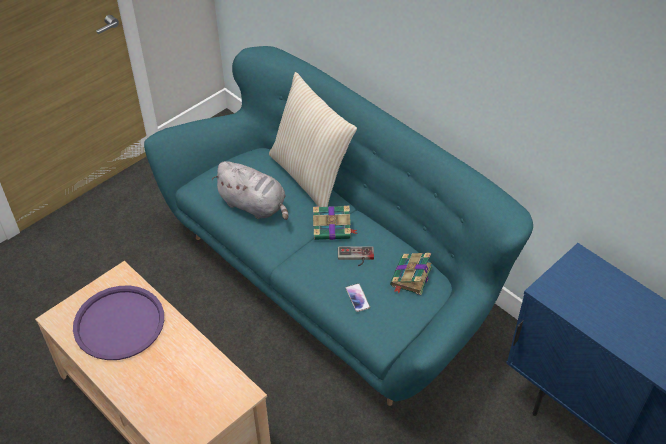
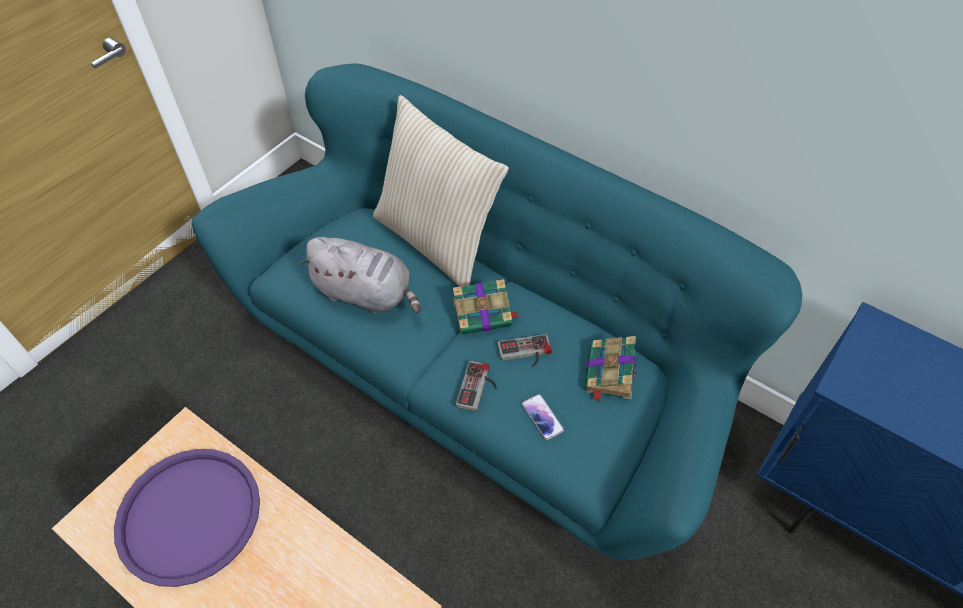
camera: 10 degrees left, 5 degrees up
(319, 274) = (479, 388): none -> game controller

